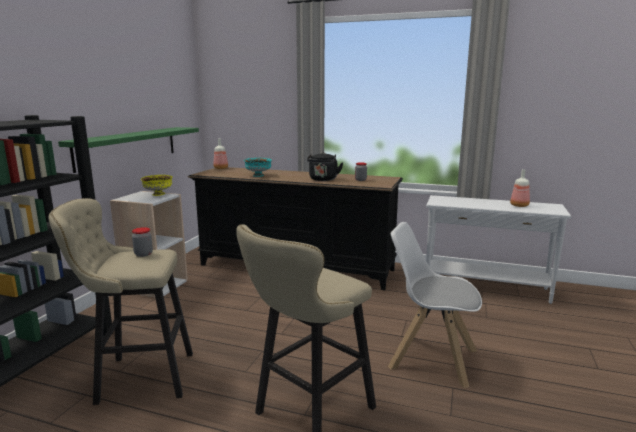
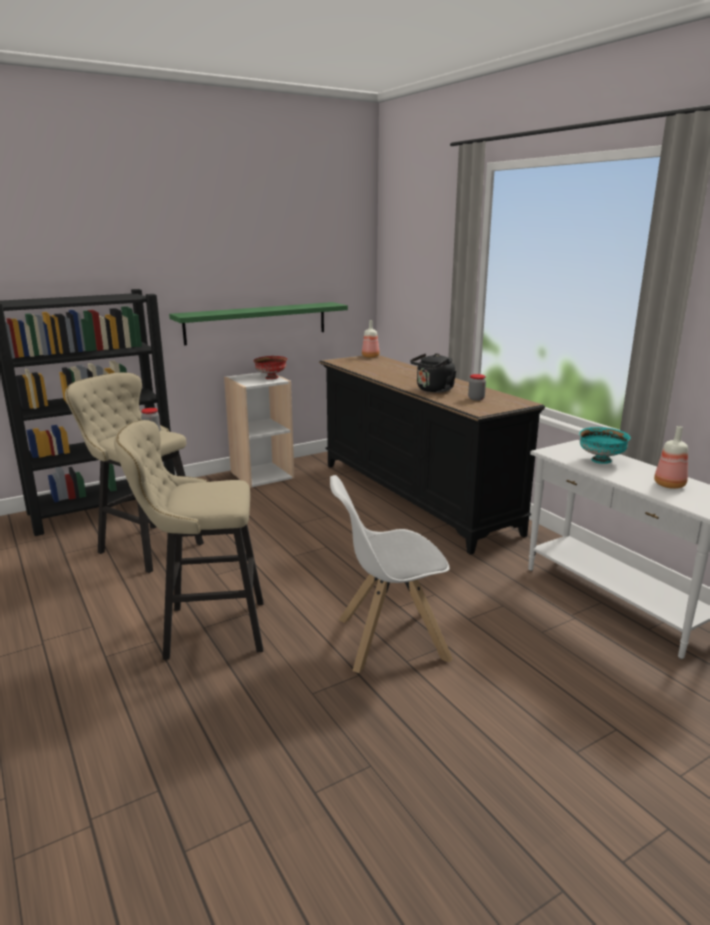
camera: 40 degrees right, 5 degrees up
(158, 194) = (271, 378): yellow bowl -> red bowl
(258, 176) = (380, 372): turquoise bowl -> turquoise bowl (601, 461)
(430, 358) = (388, 639): chair -> chair turned 75 degrees counterclockwise

